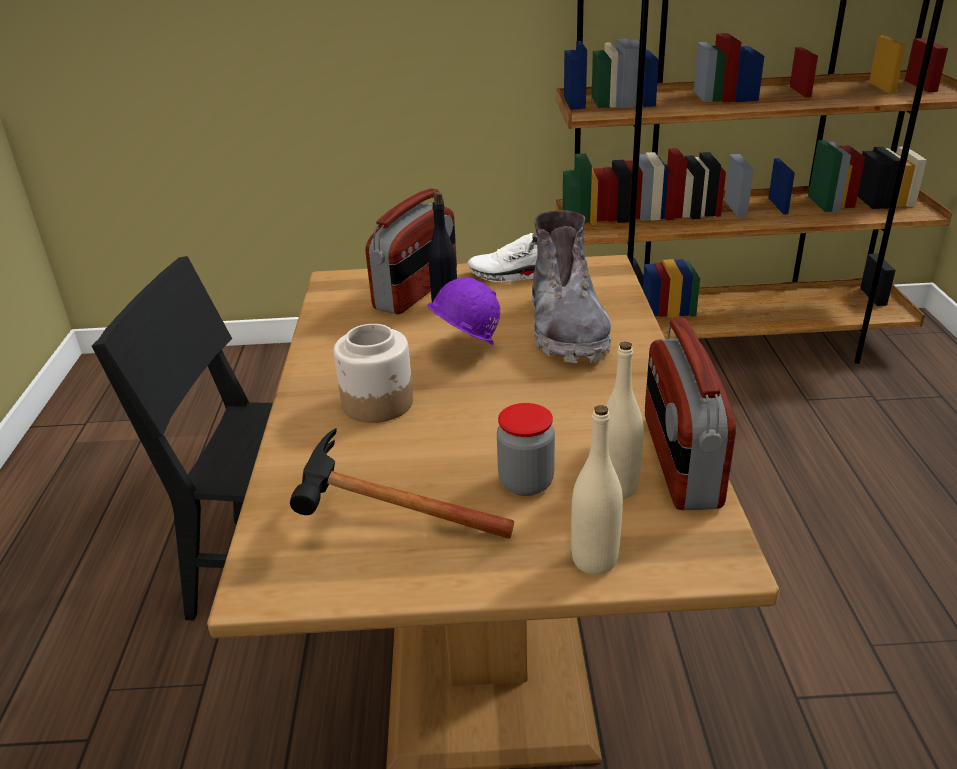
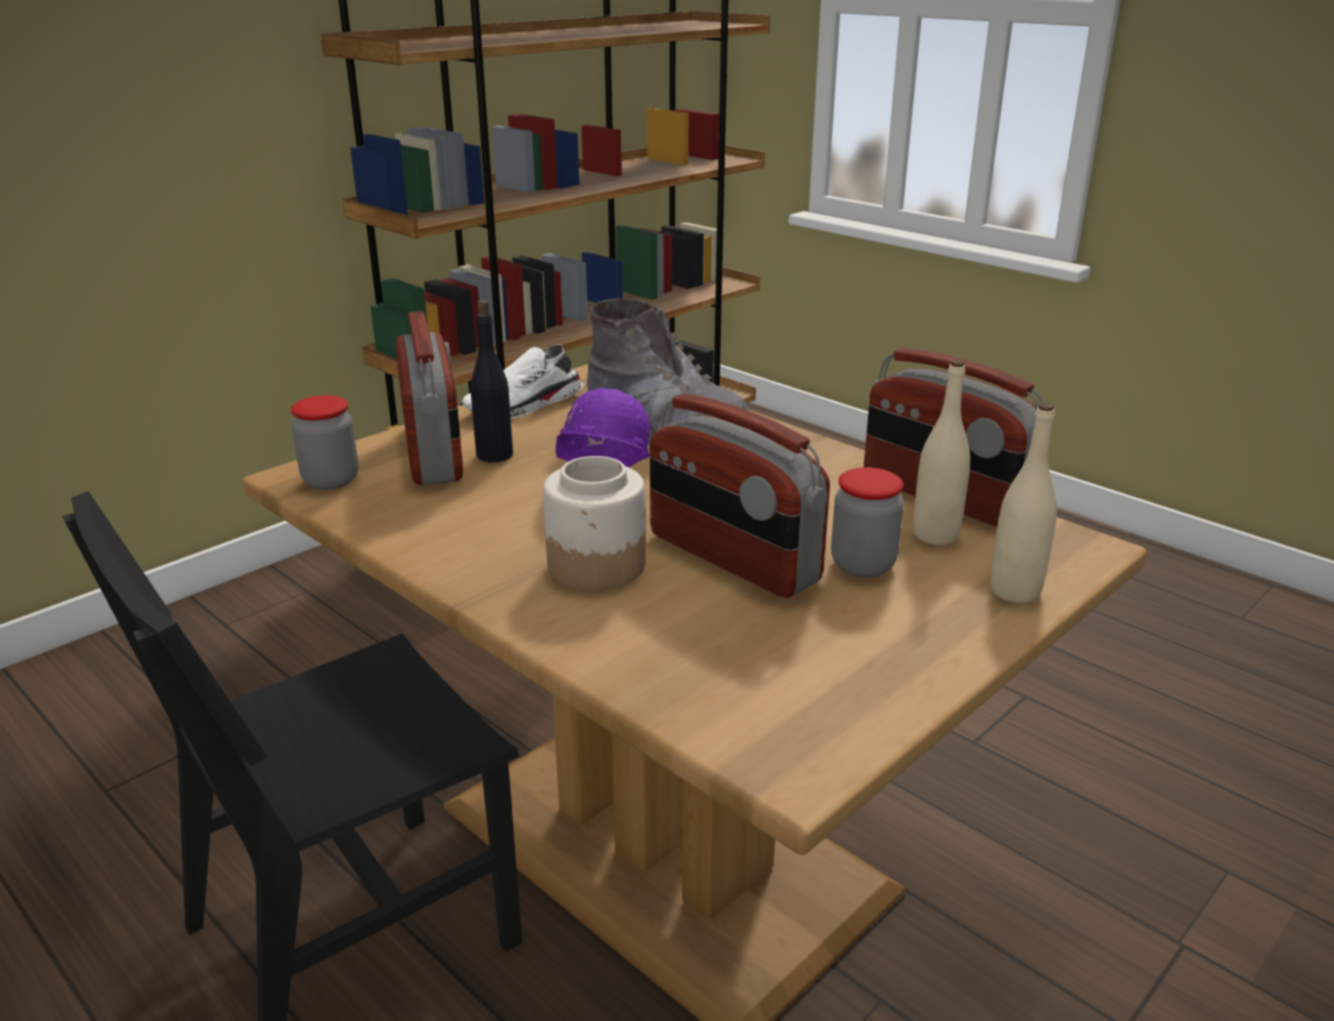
camera: 45 degrees left, 5 degrees down
(343, 289) = (331, 481): none -> jar
(381, 525) = (806, 658): hammer -> none
(455, 436) = (731, 558): none -> radio

